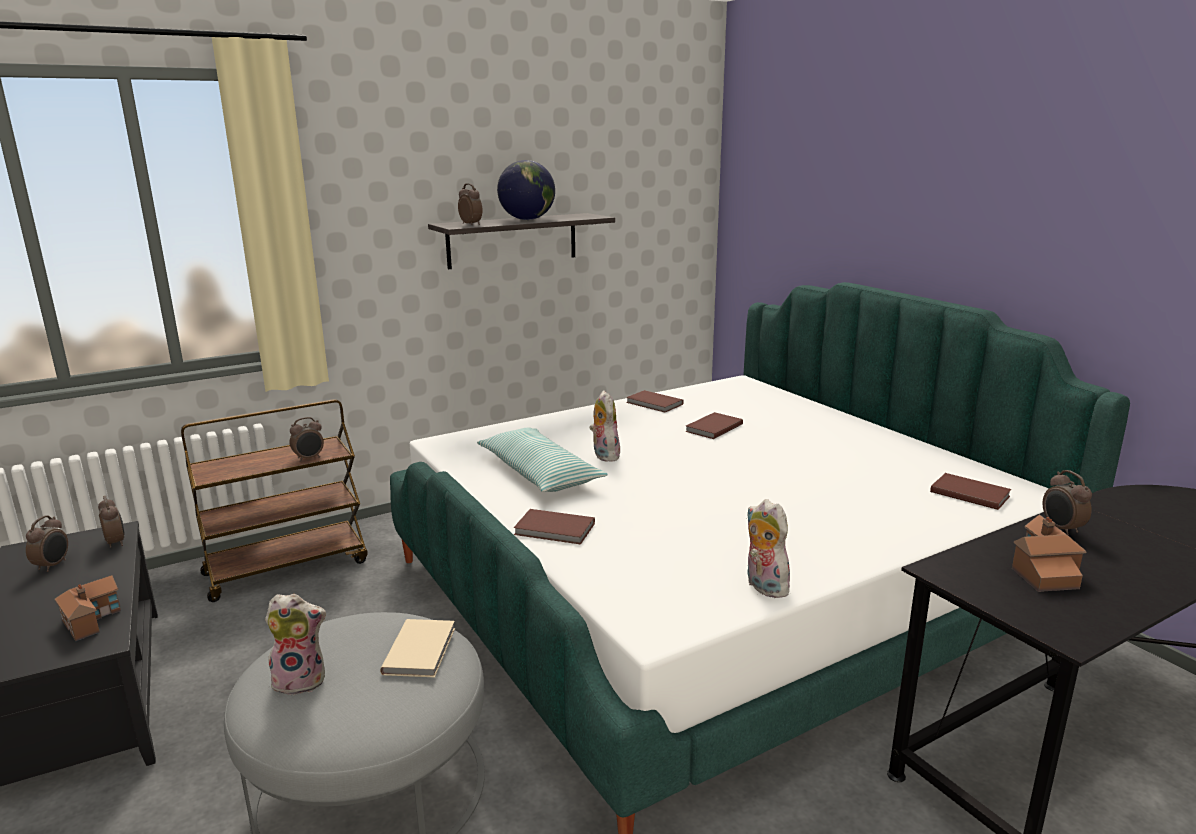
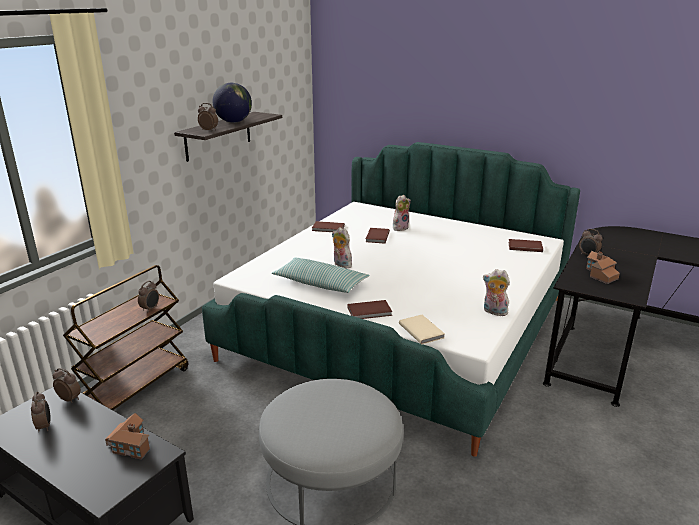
camera: 30 degrees left, 5 degrees up
(302, 680) = (312, 428): plush toy -> plush toy (400, 228)
(422, 650) = (353, 393): beige book -> beige book (422, 330)

